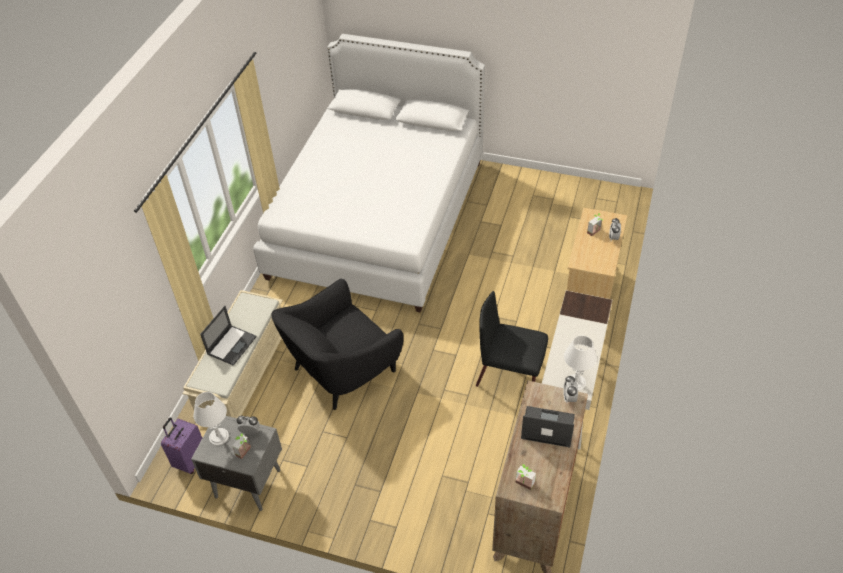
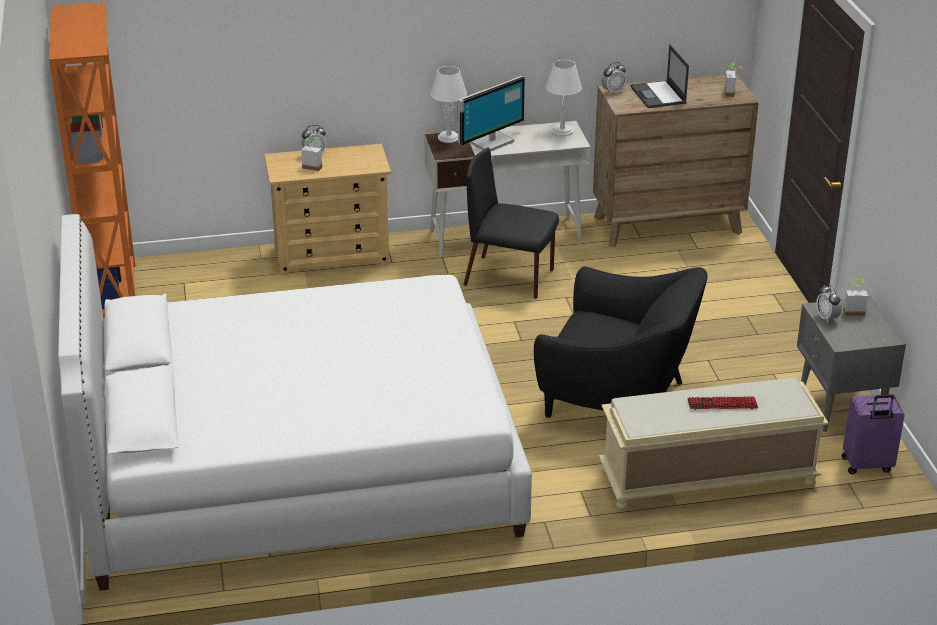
camera: 120 degrees left, 15 degrees down
(219, 437) = (859, 336): white table lamp -> white table lamp (449, 137)
(232, 345) = (722, 404): laptop -> keyboard
(510, 375) = (510, 277): black chair -> black chair turned 120 degrees clockwise
(579, 331) = (490, 142): none -> monitor
(591, 190) = (114, 295): none -> orange bookcase

